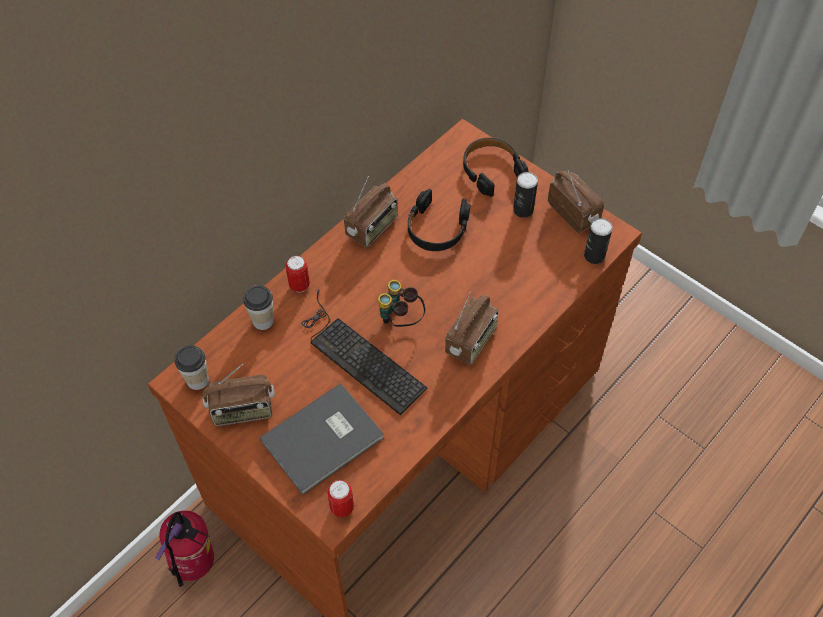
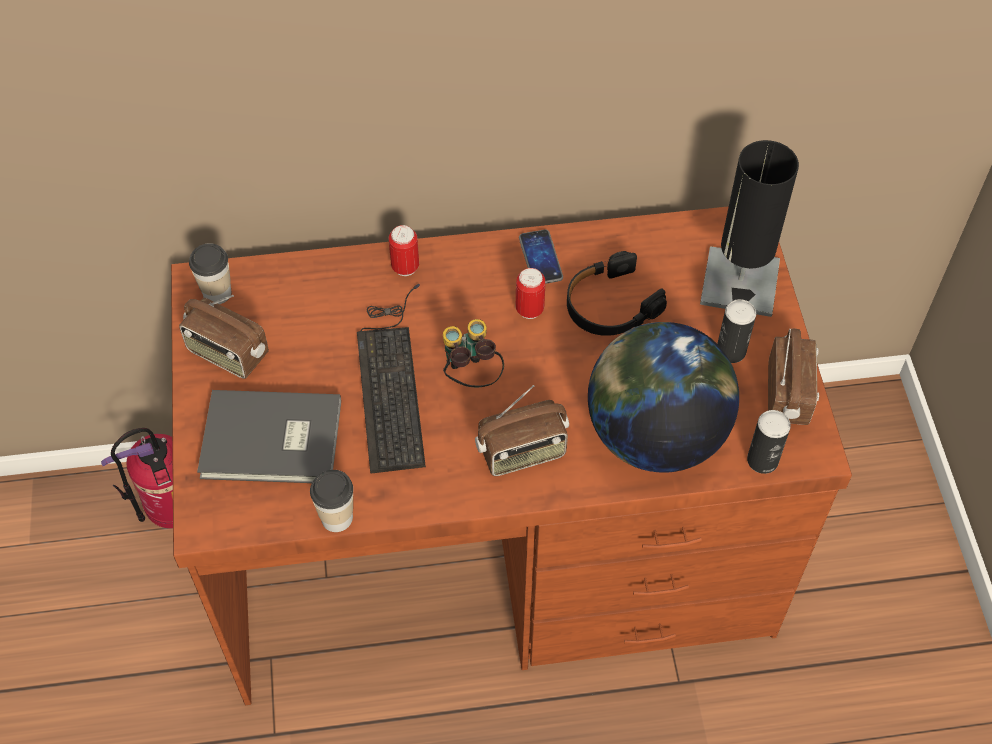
camera: 40 degrees right, 0 degrees up
(263, 320) = (334, 278): cup -> cup (337, 517)
(342, 507) = (222, 521): can -> can (529, 310)
(372, 228) = (540, 258): radio -> phone
(491, 170) = (740, 282): black headphones -> black table lamp
(529, 281) = (654, 435): none -> globe

